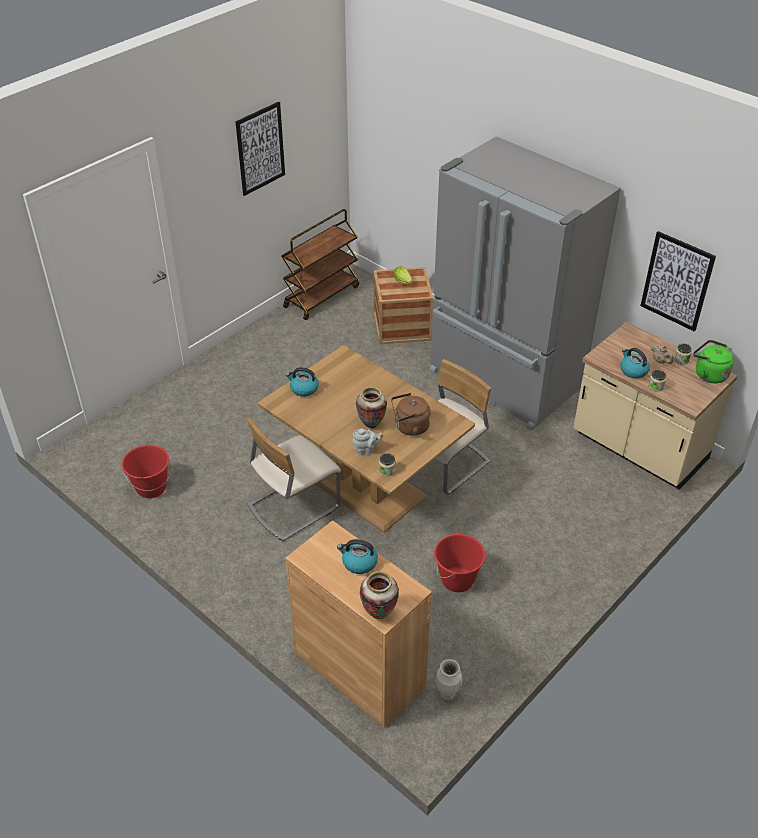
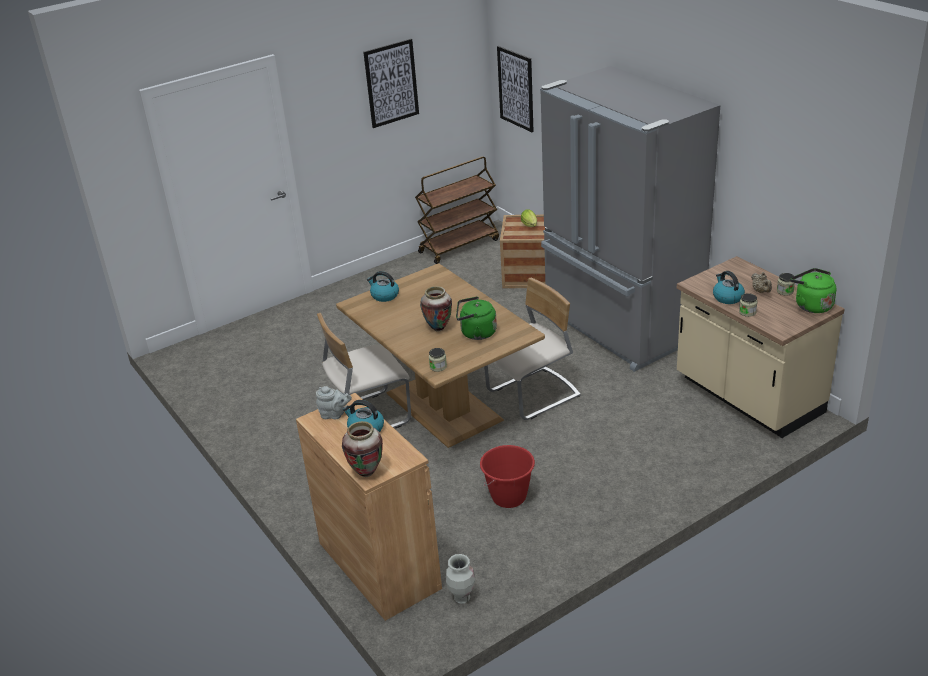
camera: 15 degrees right, 10 degrees down
(151, 488) = (237, 390): red bucket -> none
(366, 450) = (424, 348): grey teapot -> grey teapot (334, 415)
(409, 427) = (476, 333): brown kettle -> green kettle
(677, 281) = (779, 204): picture -> picture (516, 88)

